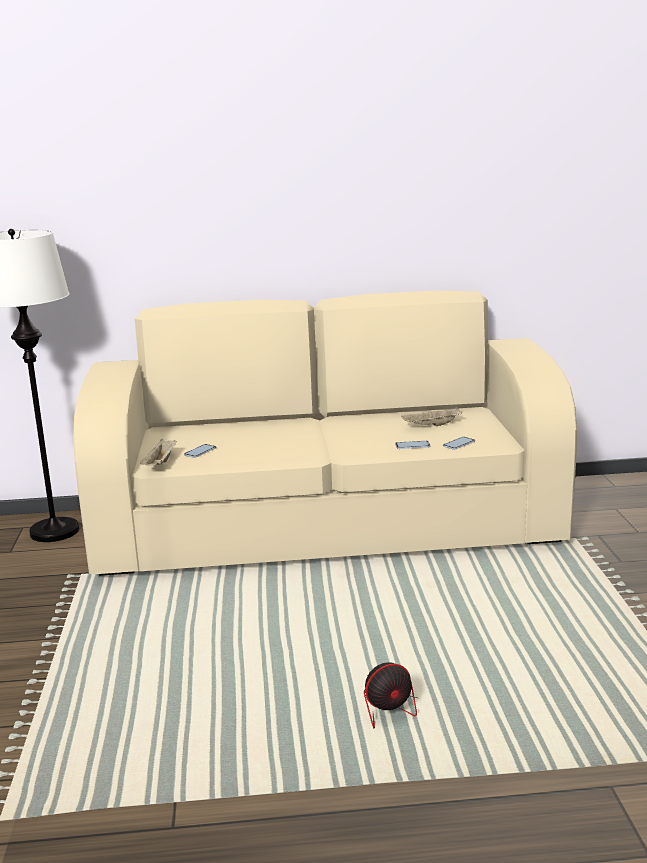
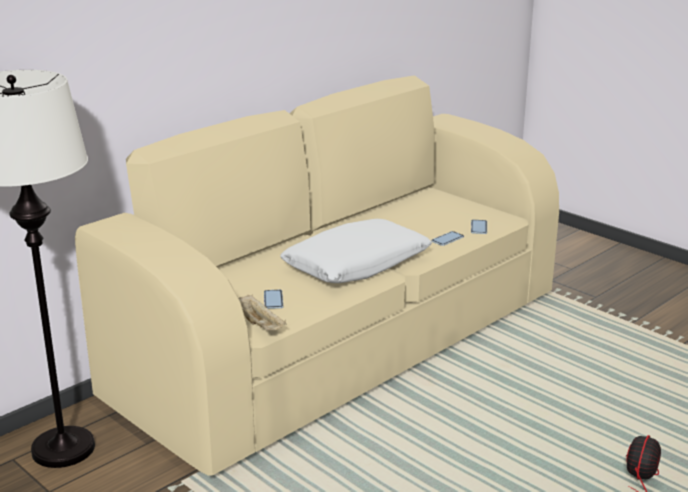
camera: 40 degrees left, 5 degrees up
(303, 445) = (357, 265): none -> white pillow
(431, 426) = (425, 216): beige tray -> none

